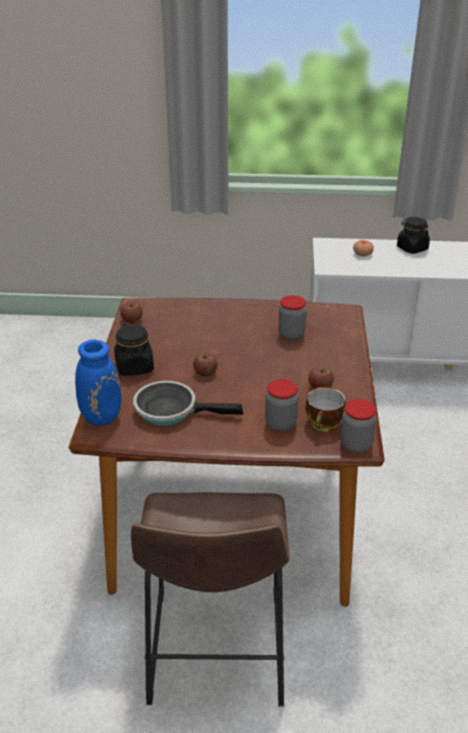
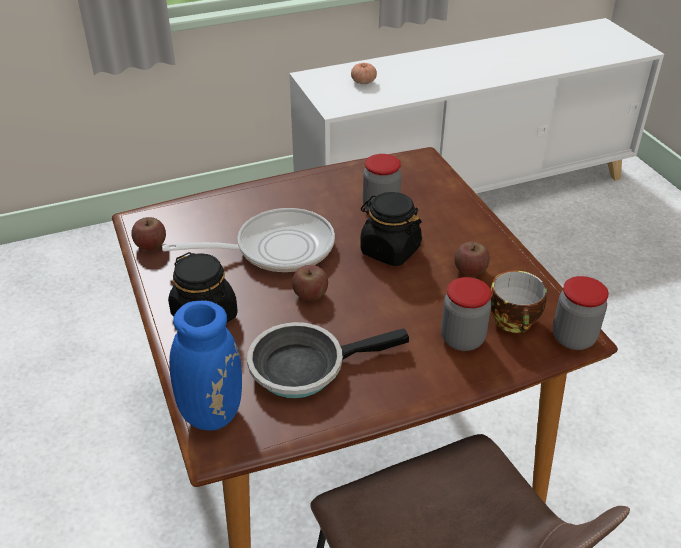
camera: 25 degrees left, 5 degrees up
(204, 341) = (276, 248): none -> frying pan
(412, 248) = (413, 62): black jar -> black jar (389, 250)

